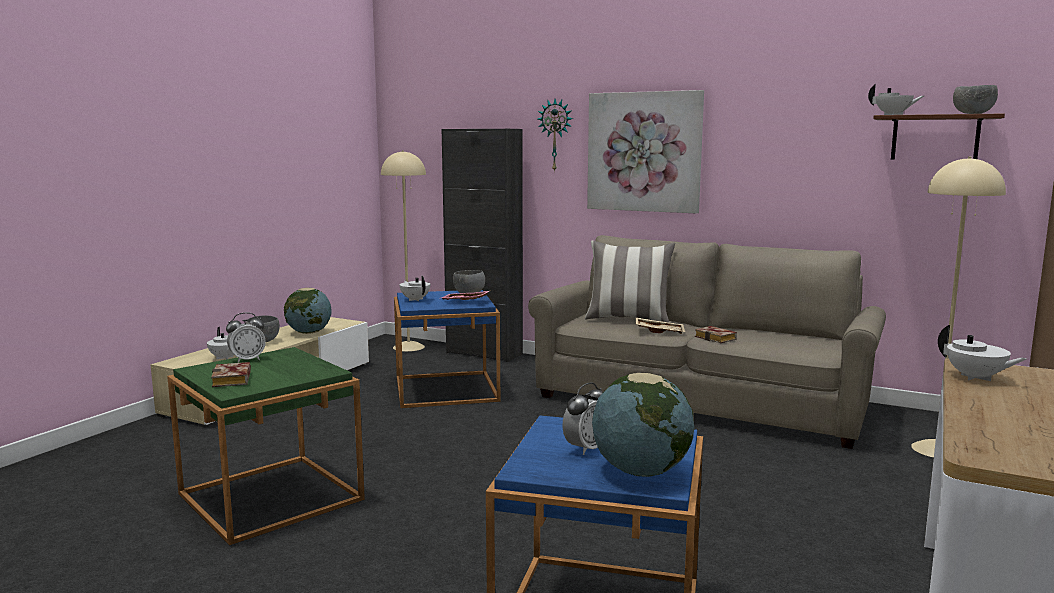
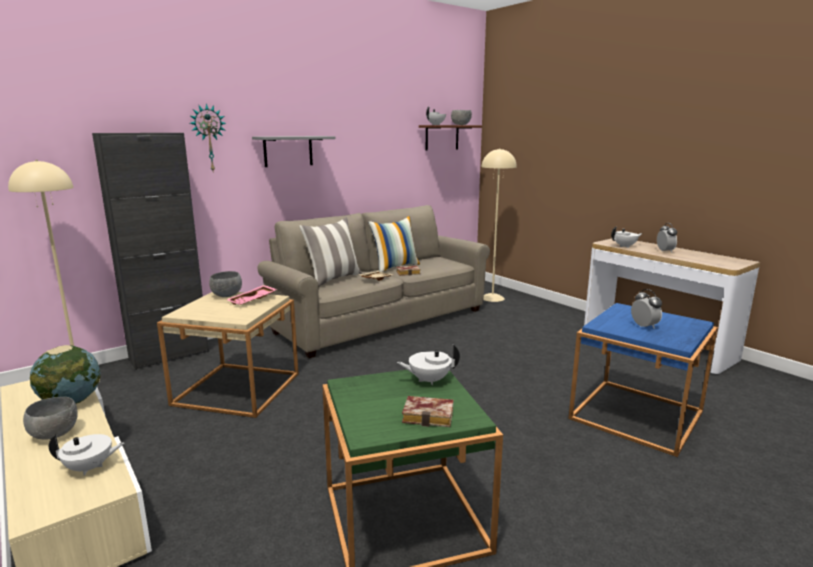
camera: 65 degrees left, 5 degrees up
(247, 360) = (357, 405): alarm clock -> alarm clock (665, 251)
(415, 299) = (210, 314): white teapot -> white teapot (429, 380)
(446, 389) = (237, 389): blue side table -> beige side table
(640, 471) = (677, 322): globe -> none
(644, 152) = (288, 151): picture -> grey shelf
(736, 330) = (395, 266): none -> pillow

